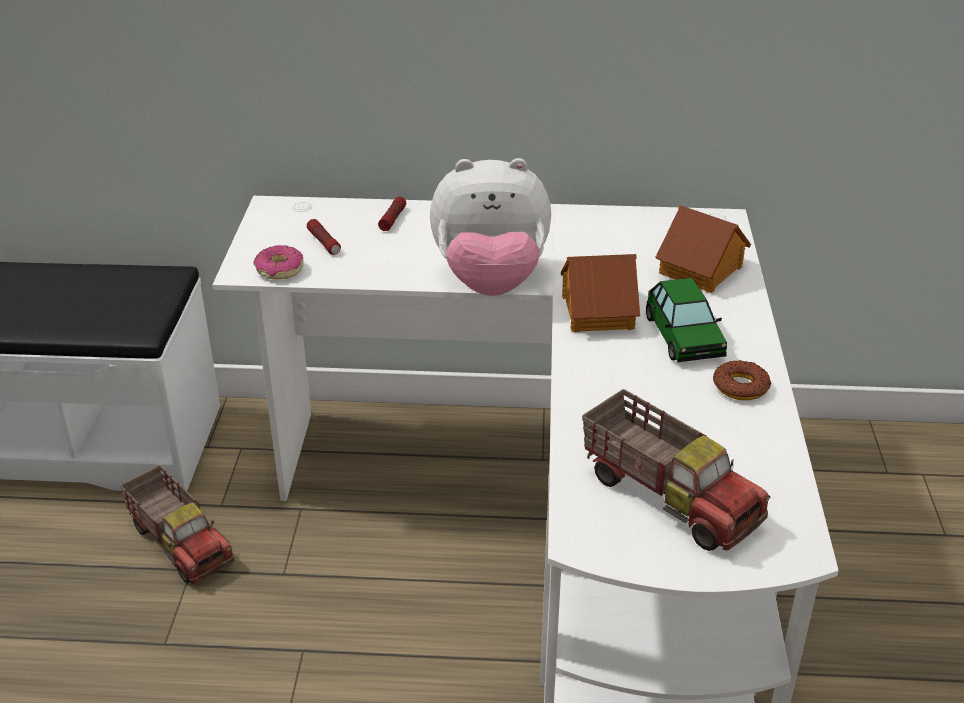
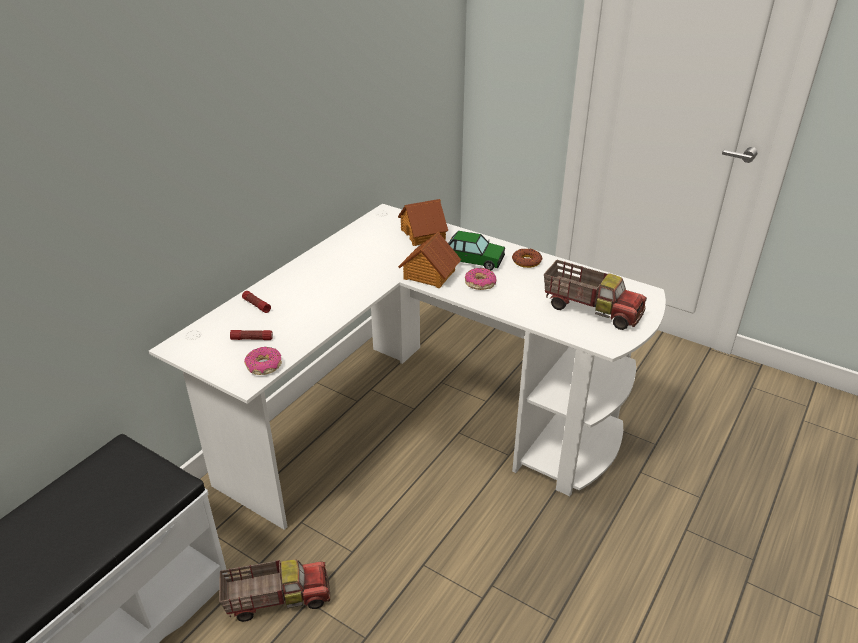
camera: 60 degrees left, 0 degrees up
(490, 282) = (366, 295): plush toy -> none
(623, 362) = (480, 283): none -> donut
(669, 496) = (591, 309): toy truck -> toy truck turned 45 degrees clockwise

